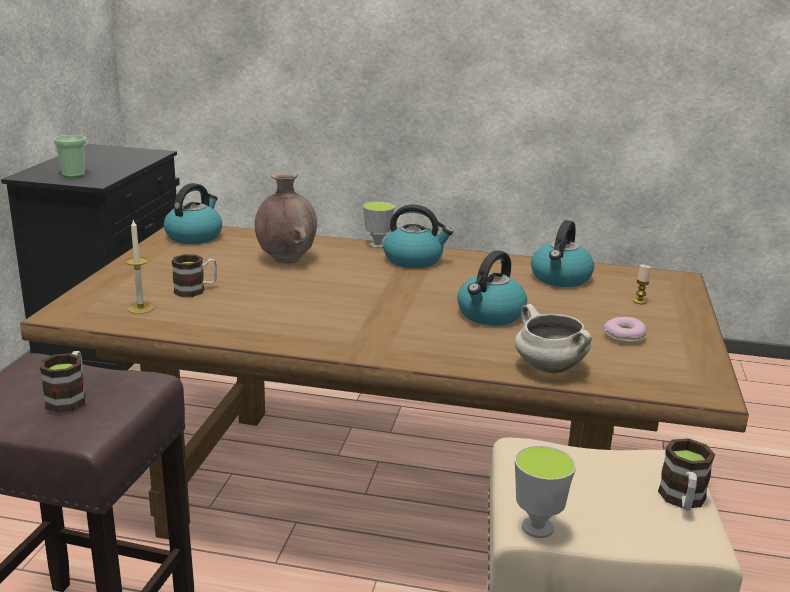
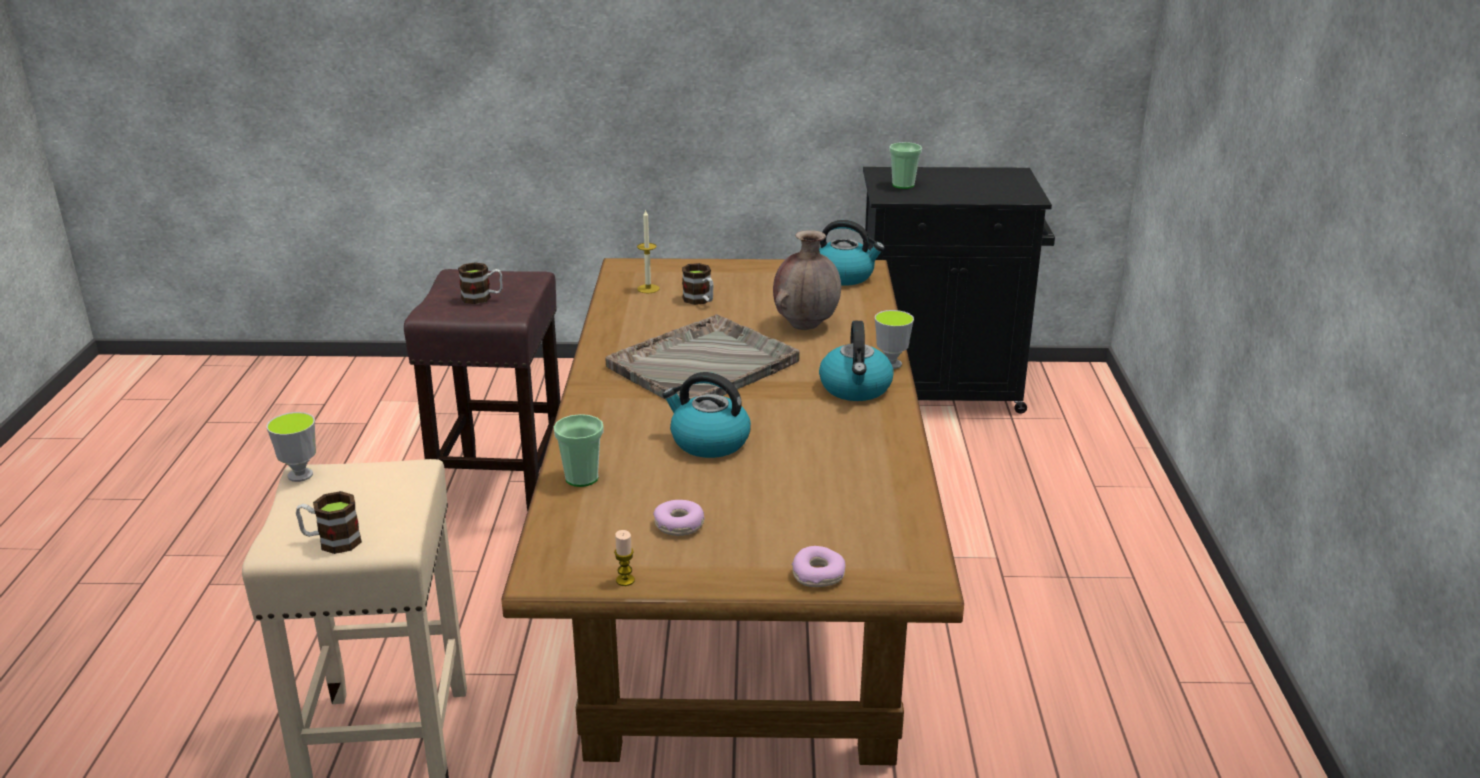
camera: 80 degrees right, 5 degrees up
(341, 302) = (704, 364): none -> grey tray
(548, 368) = (581, 478): white cooking pot -> cup
(560, 278) = (854, 483): kettle -> none
(639, 301) = (803, 540): candle -> candle (625, 580)
(682, 302) = (818, 575): none -> donut

